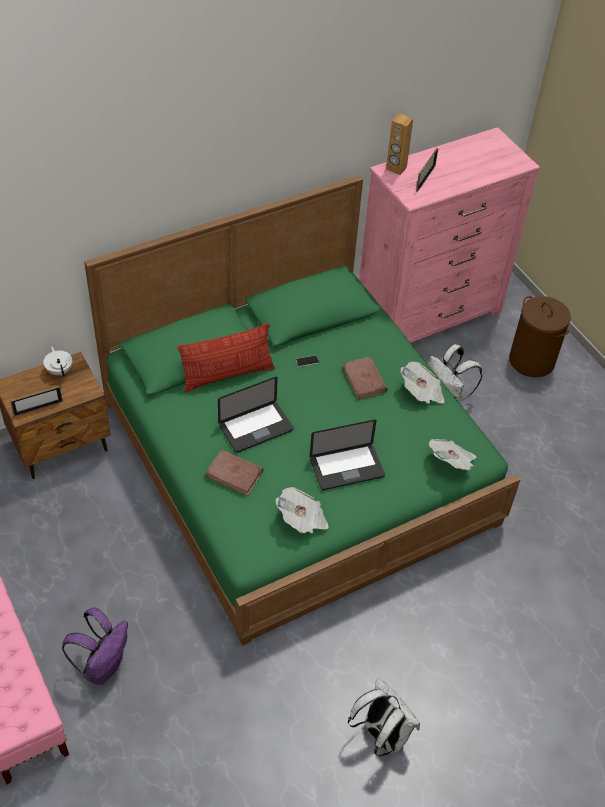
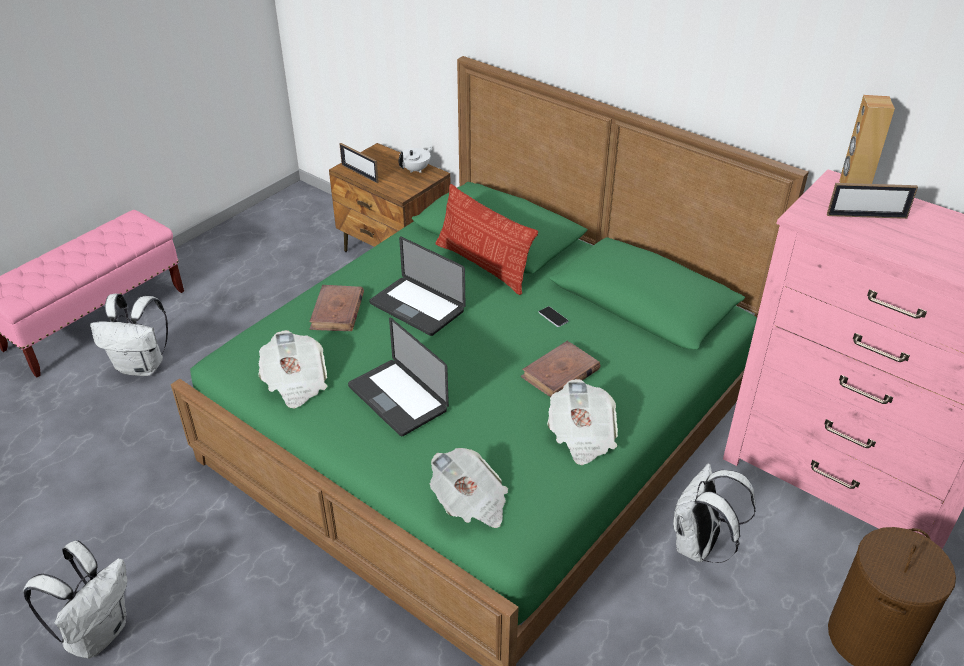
camera: 70 degrees right, 10 degrees down
(103, 666) = (142, 366): purple backpack -> white backpack

